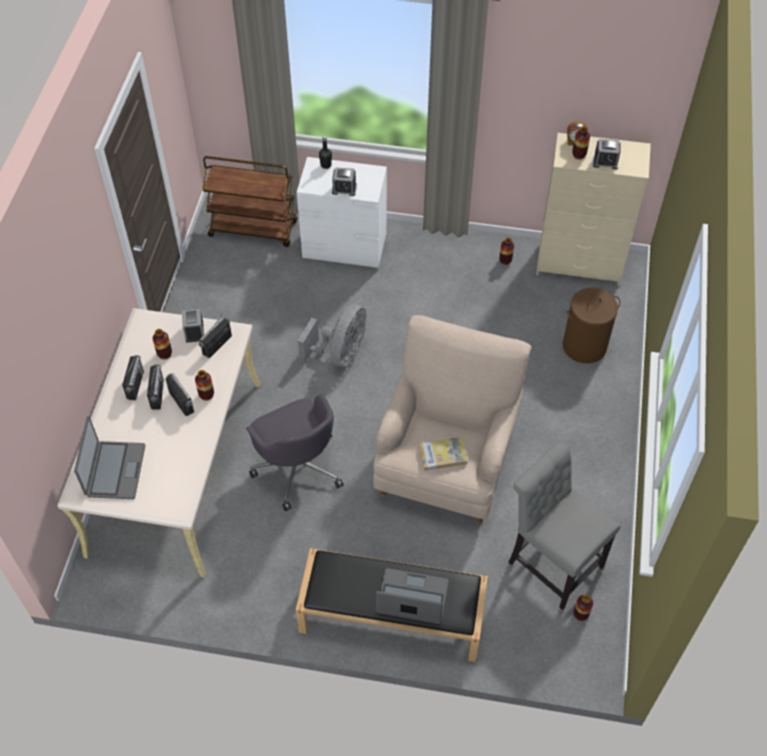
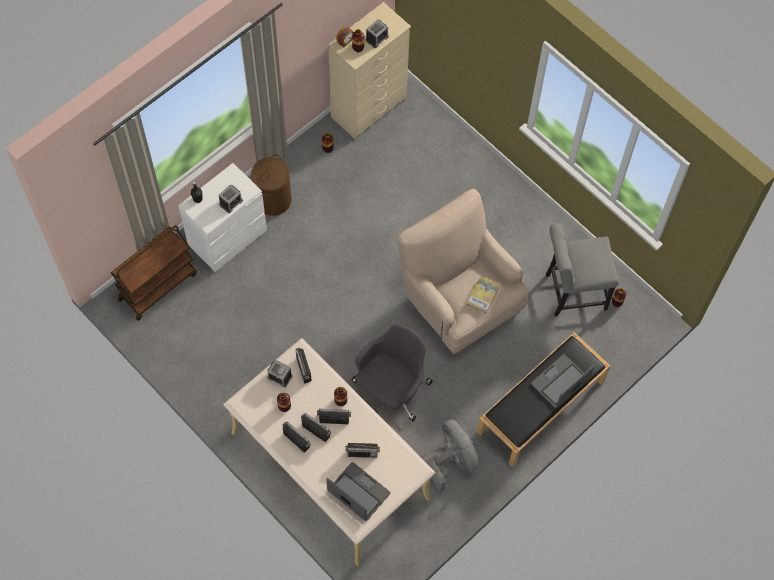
camera: 55 degrees left, 10 degrees up
(162, 448) = (362, 453): none -> radio
(297, 467) = (391, 390): grey office chair -> grey office chair turned 60 degrees counterclockwise
(340, 353) = (320, 304): grey fan -> grey fan (453, 460)
(584, 346) = (436, 156): brown laundry basket -> brown laundry basket (273, 199)

